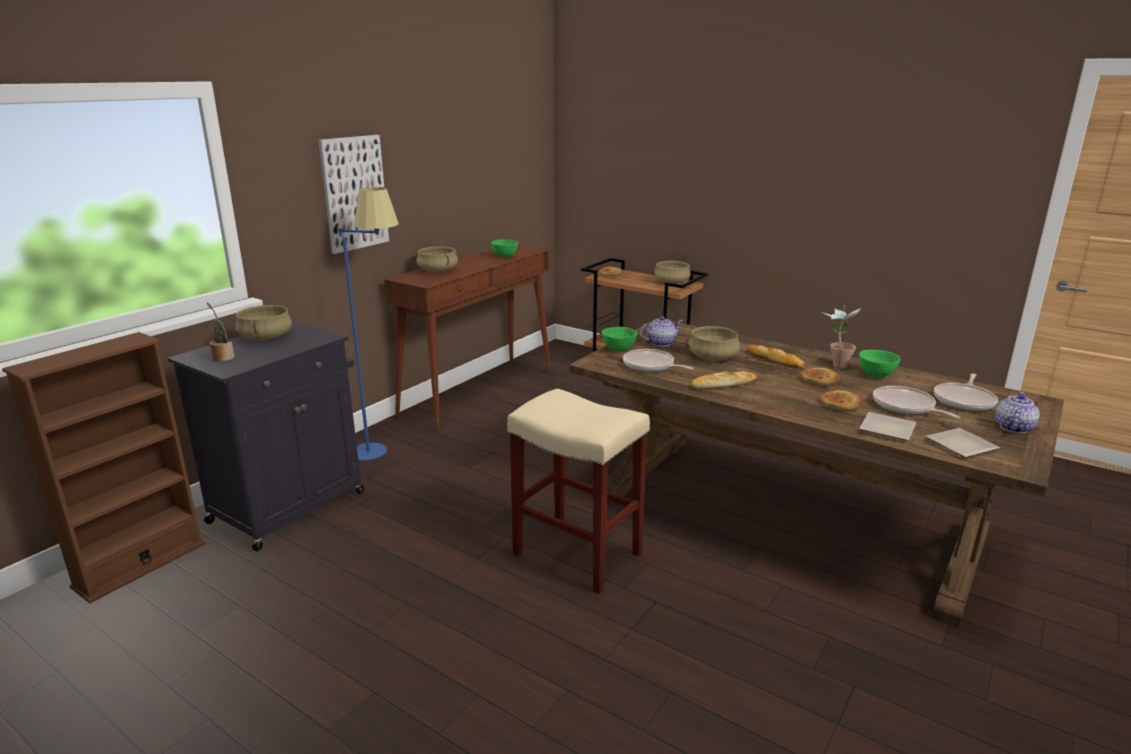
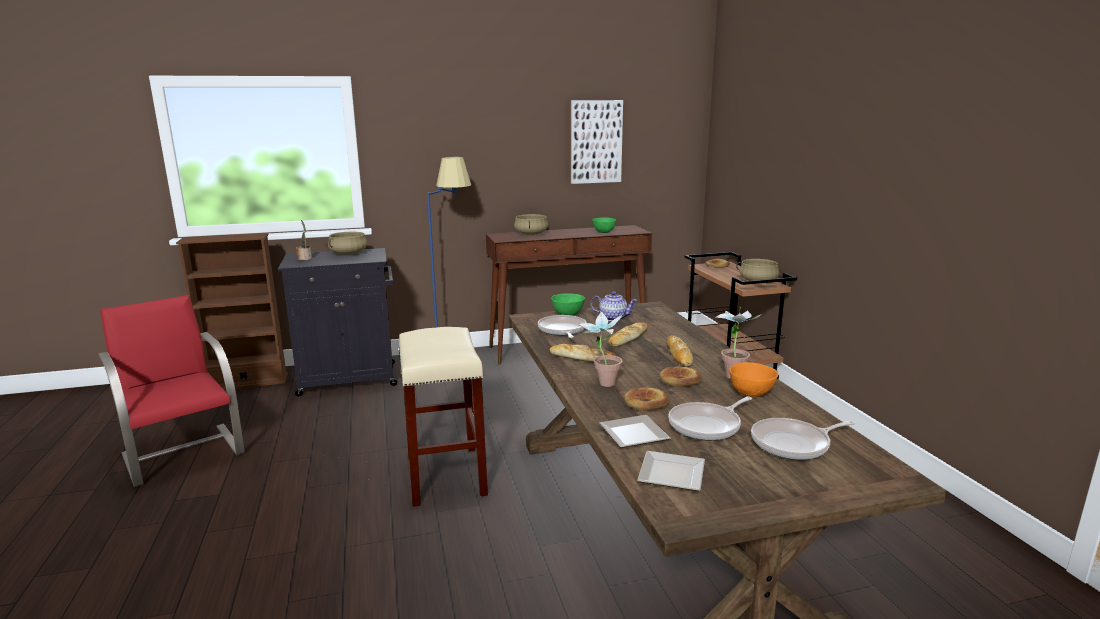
camera: 40 degrees right, 5 degrees down
(225, 680) = (183, 453): none -> red chair
(354, 193) = (466, 163): picture -> picture (596, 142)
(712, 357) = (628, 338): beige cooking pot -> bread
(783, 400) = (601, 383): none -> potted plant
(876, 375) = (752, 394): green bowl -> orange bowl
(905, 406) = (707, 426): frying pan -> frying pan turned 135 degrees counterclockwise
(1012, 428) = (781, 485): teapot -> none

